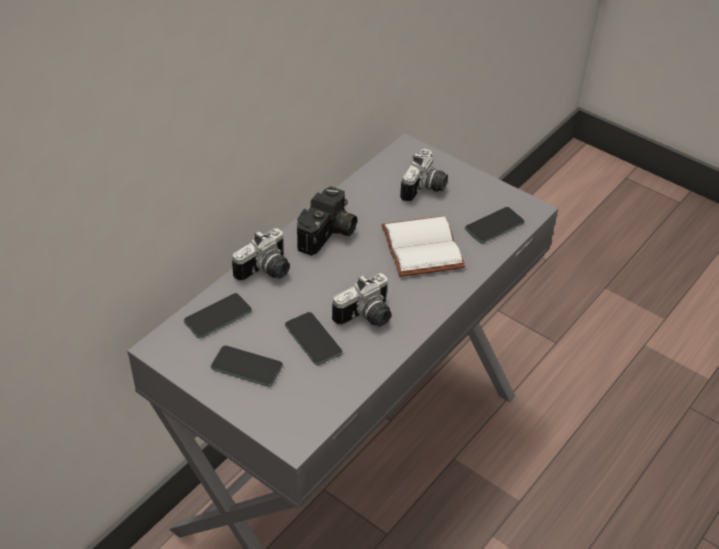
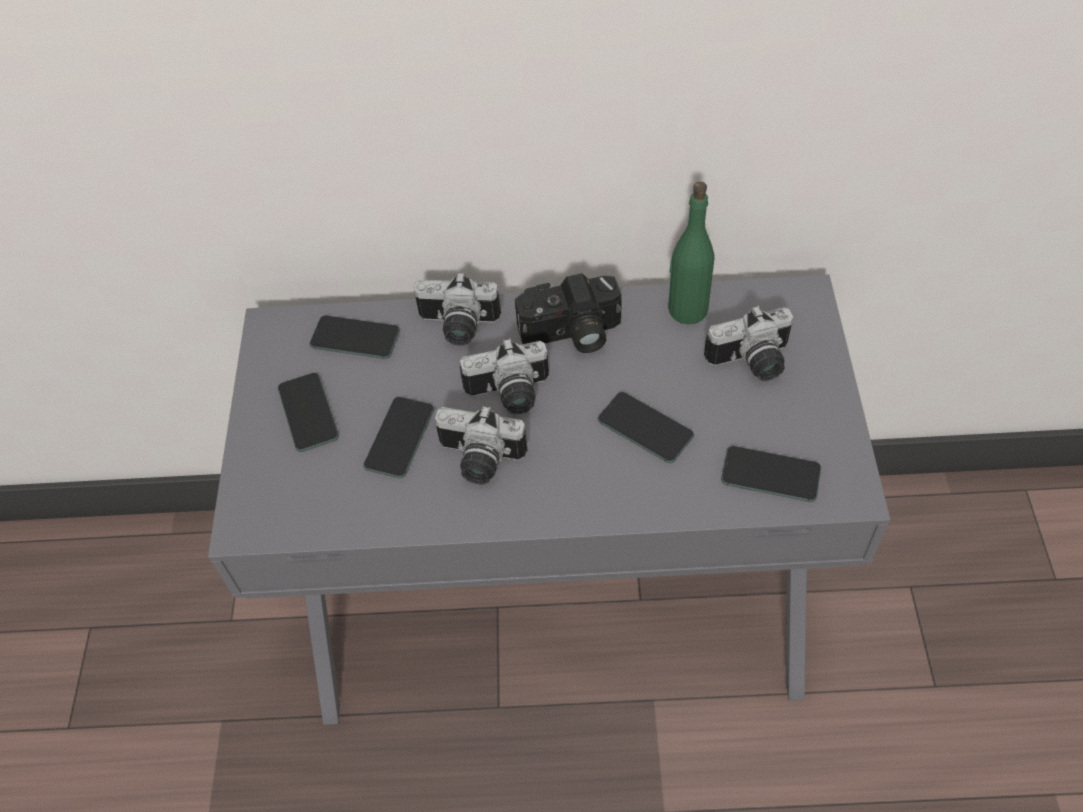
camera: 55 degrees right, 10 degrees up
(339, 280) = (510, 395): none -> camera
(366, 187) = (687, 309): none -> green bottle
(419, 247) = (645, 428): white book -> phone

